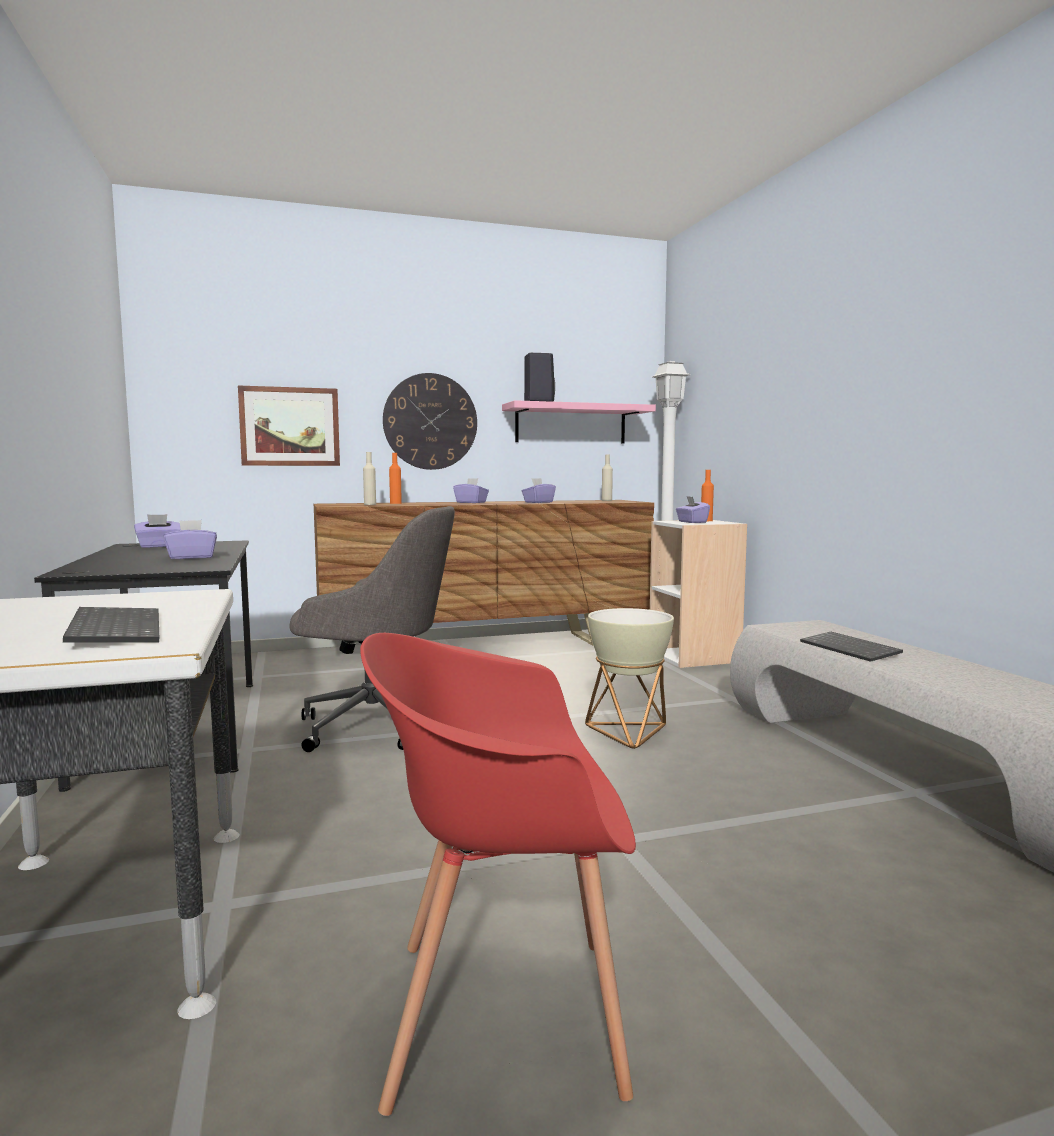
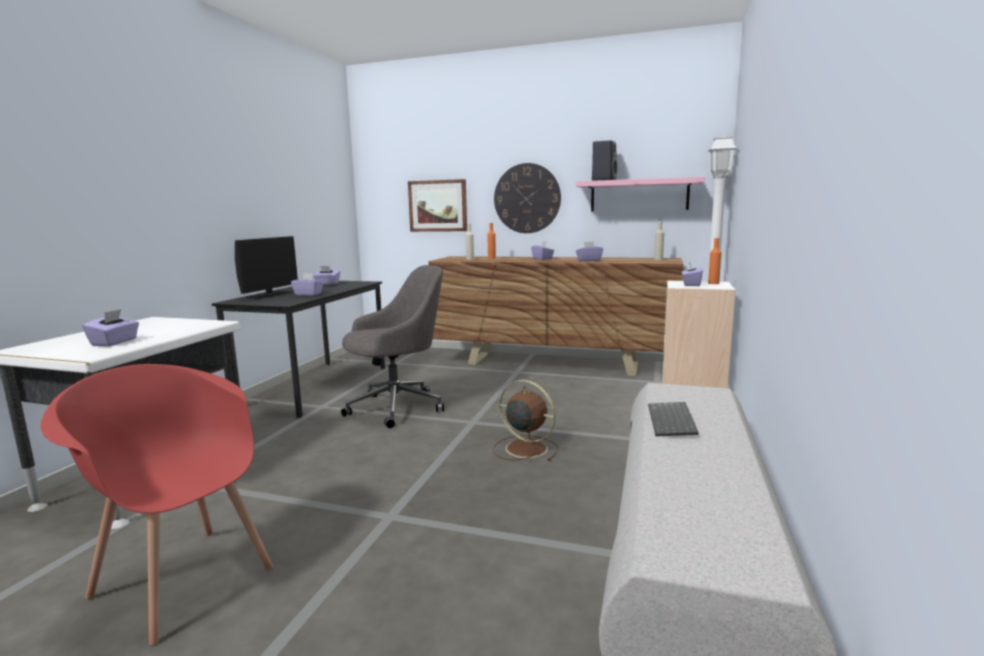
camera: 35 degrees right, 5 degrees up
(110, 561) = (269, 294): none -> monitor
(113, 629) = (115, 342): keyboard -> purple tissue box
(375, 727) = (396, 407): grey office chair -> grey office chair turned 75 degrees counterclockwise
(627, 733) = (524, 448): planter -> brown fan

